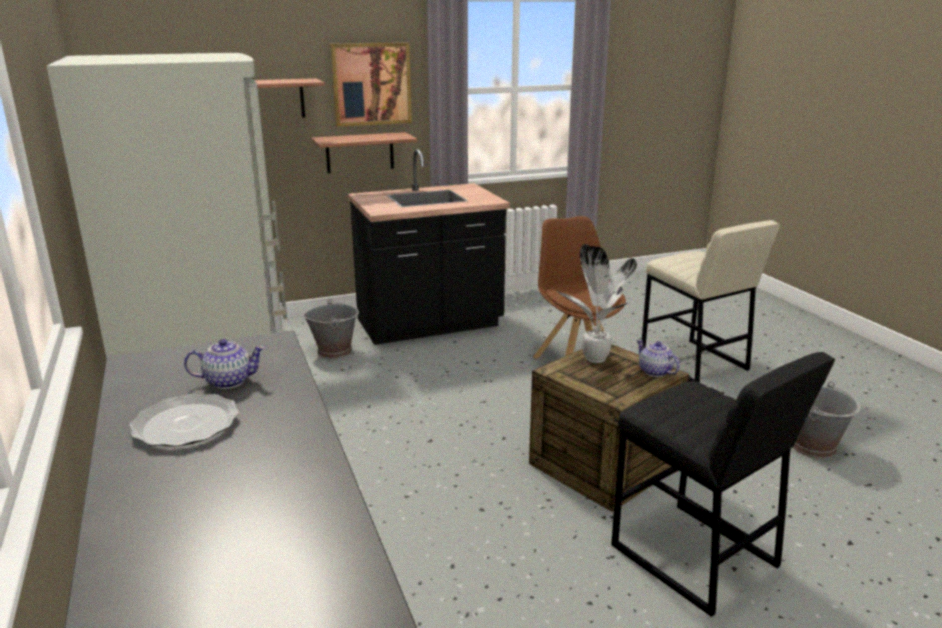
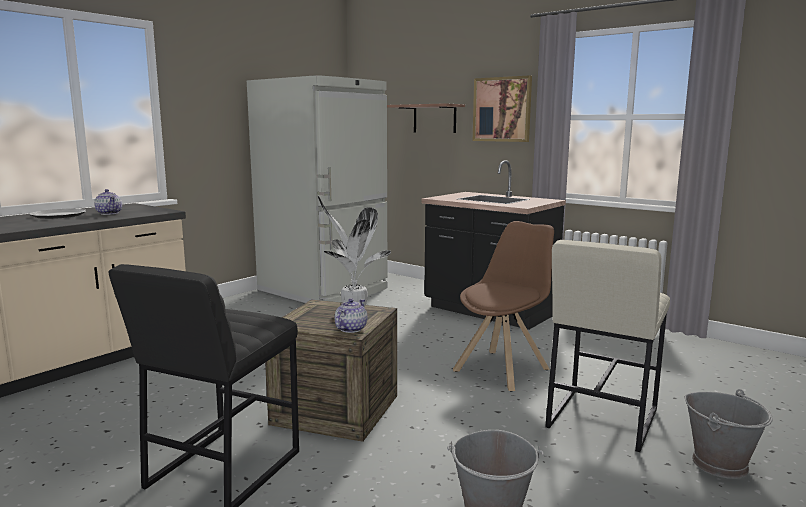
camera: 60 degrees right, 10 degrees down
(335, 351) = (405, 301): grey bucket -> grey bucket (720, 464)
(360, 152) = (489, 163): shelf -> none

